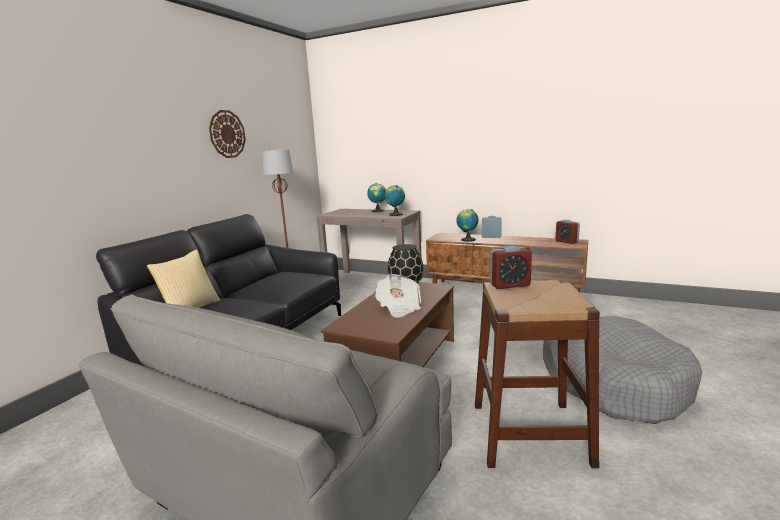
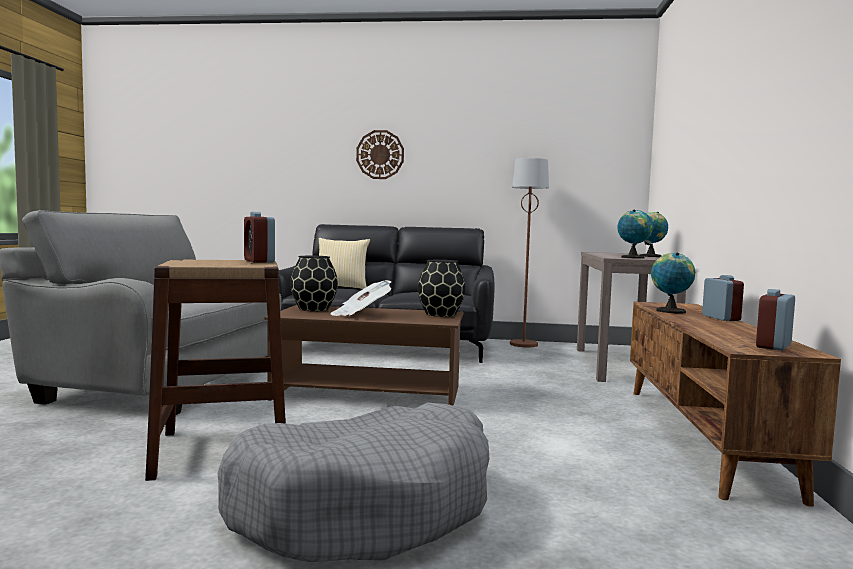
camera: 70 degrees right, 10 degrees down
(227, 134) = (483, 142): wall clock -> wall clock (380, 154)
(357, 323) = (313, 309): none -> black vase

